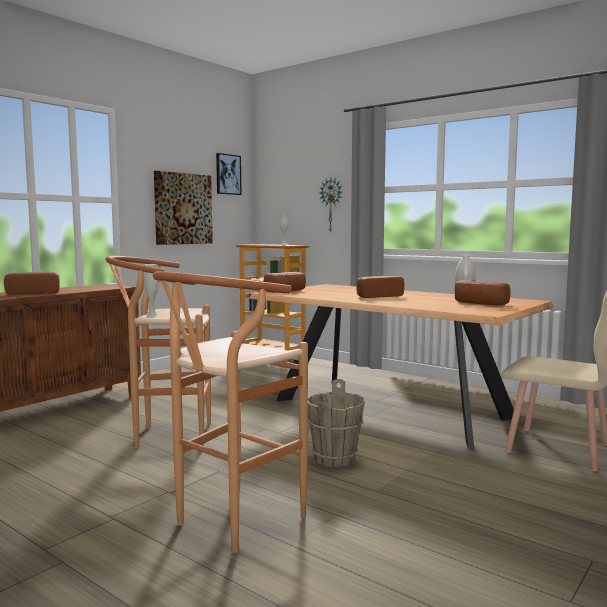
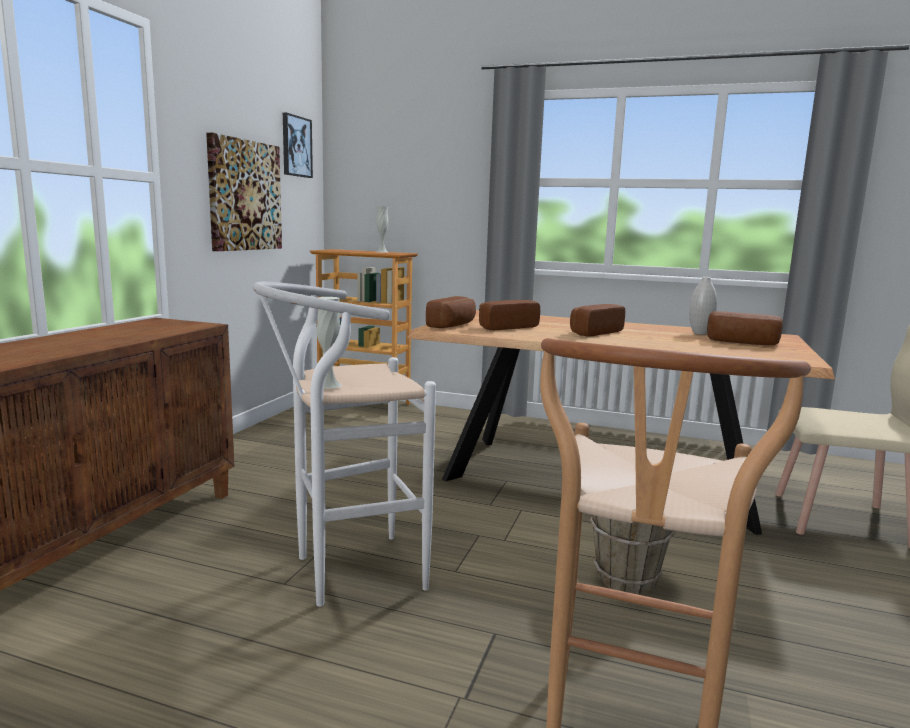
camera: 20 degrees left, 5 degrees up
(34, 293) = (64, 345): bread -> bread (505, 327)
(165, 436) = (346, 573): brown stool -> white stool
(332, 205) = (452, 199): wall clock -> none

